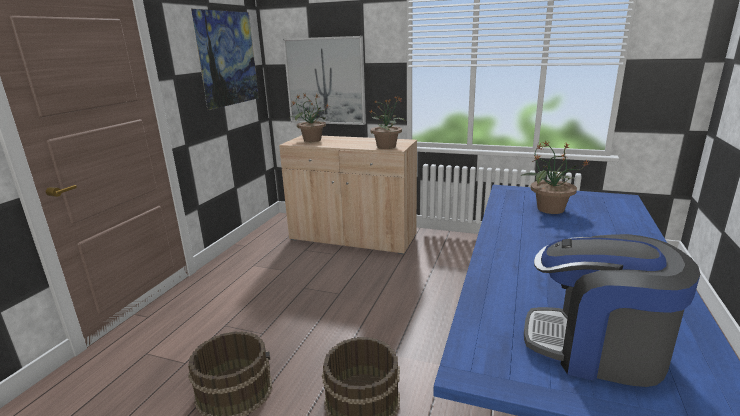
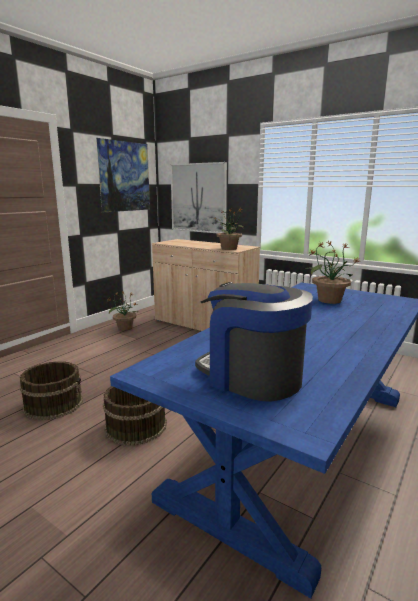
camera: 15 degrees right, 5 degrees down
(311, 140) = (179, 242): potted plant -> potted plant (124, 328)

